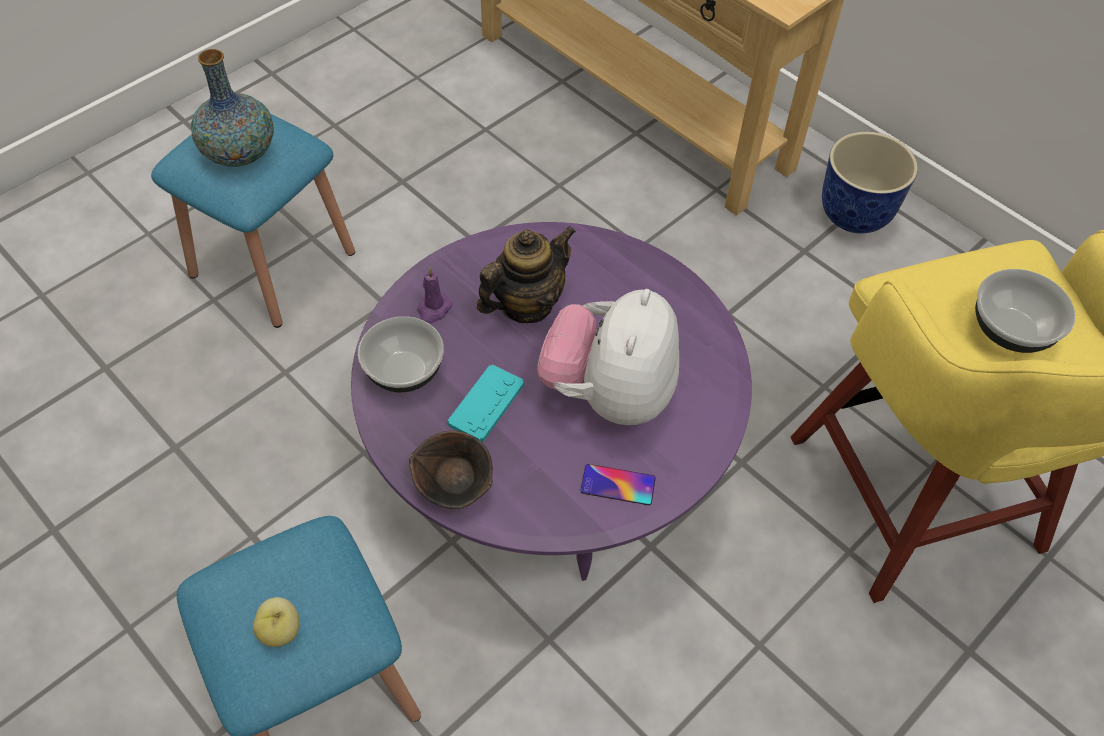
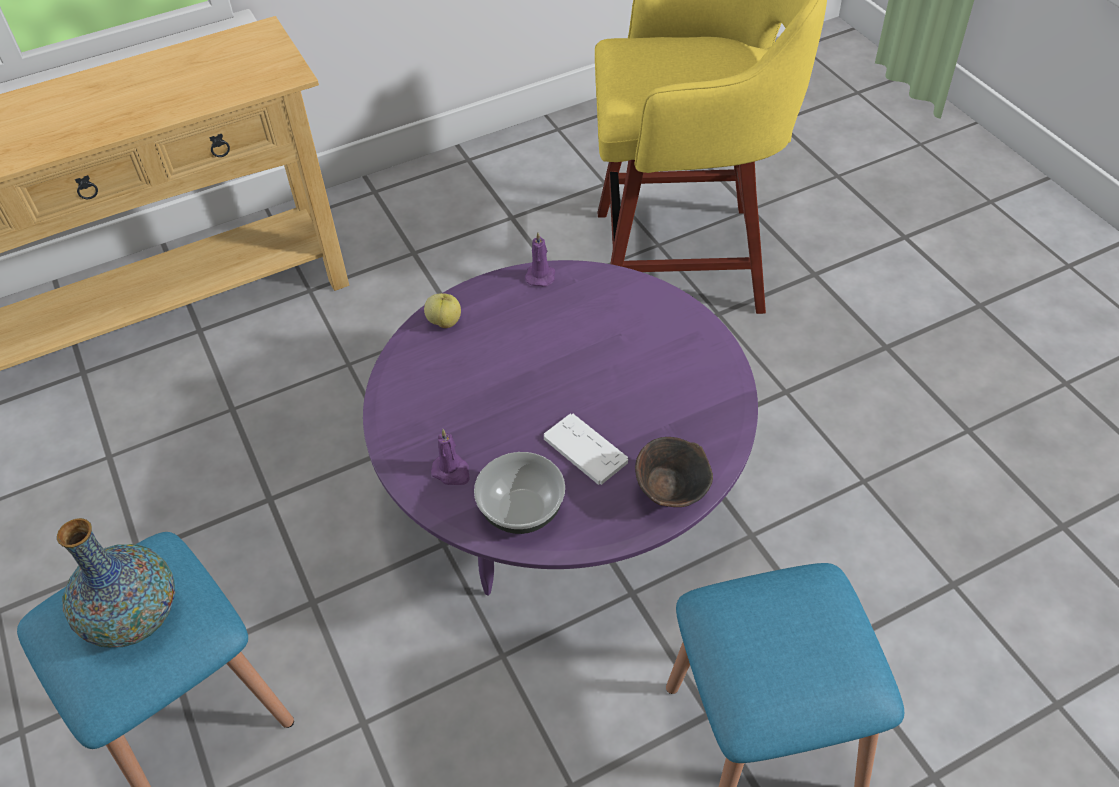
camera: 70 degrees left, 5 degrees down
(281, 631) = (815, 645): apple -> apple (445, 322)
(486, 404) = (585, 450): turquoise game controller -> white game controller
(526, 304) = (476, 396): teapot -> none
(609, 393) = (603, 358): plush toy -> none
(618, 485) = (701, 373): phone -> none
(704, 314) = (540, 275): none -> purple candle
(855, 215) = (392, 209): planter -> none
(1011, 329) = (689, 69): bowl -> none

